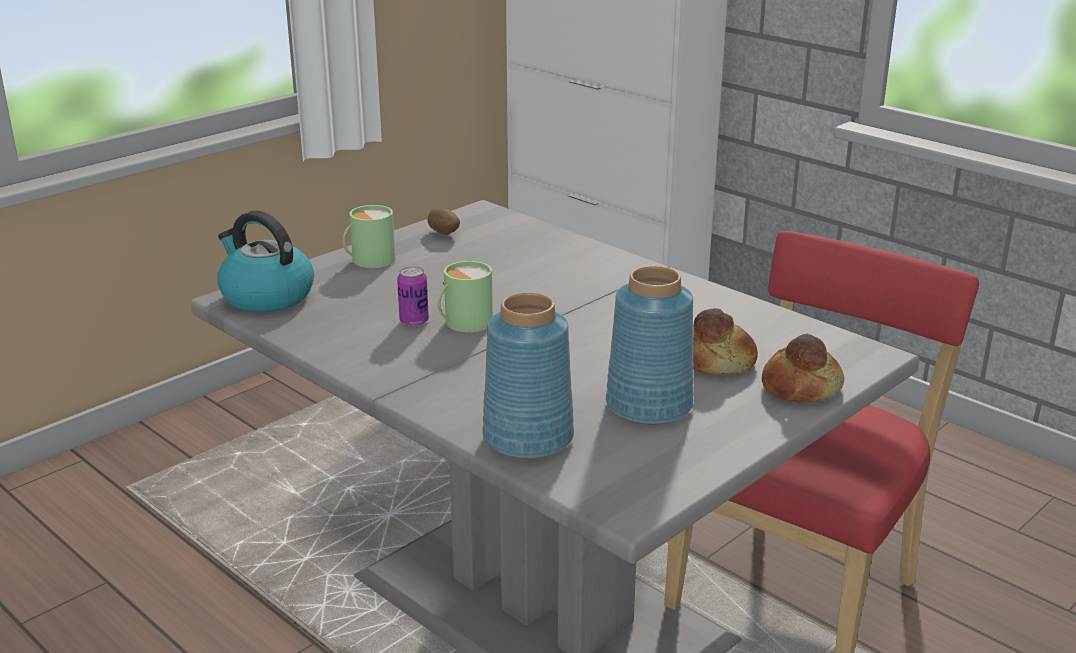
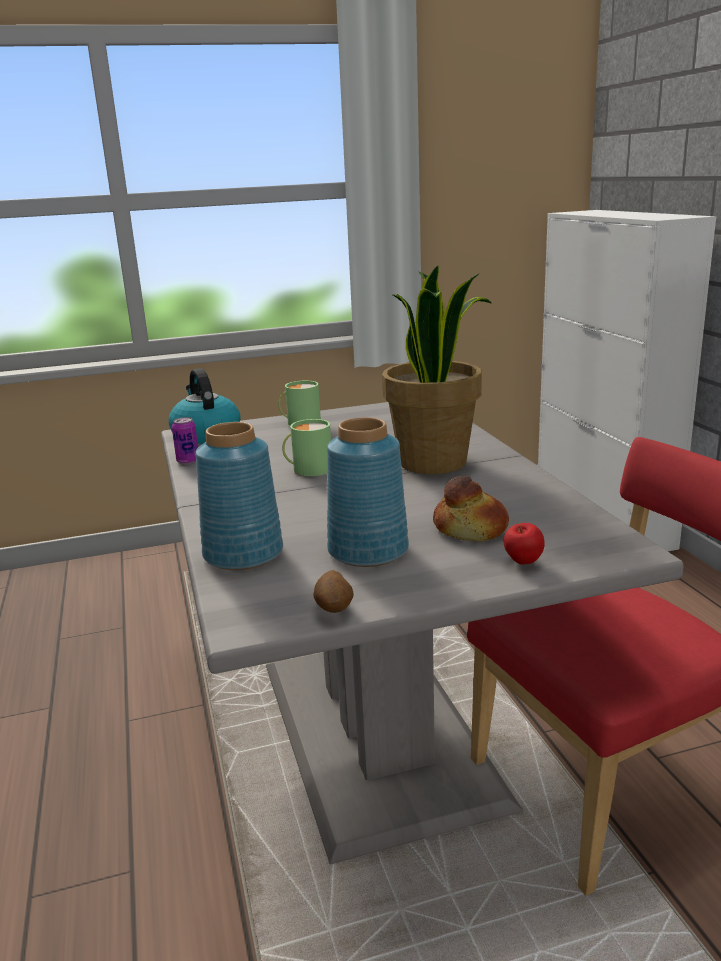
camera: 30 degrees right, 5 degrees down
(414, 321) = (276, 463): can -> can (188, 461)
(444, 234) = (374, 413): potato -> potato (334, 610)
(592, 290) = (434, 462): none -> potted plant
(800, 387) = (522, 563): bread -> apple

